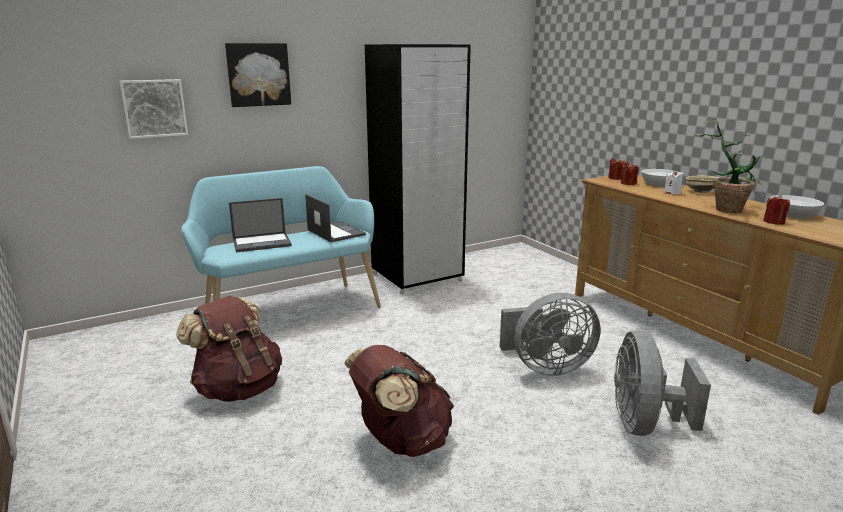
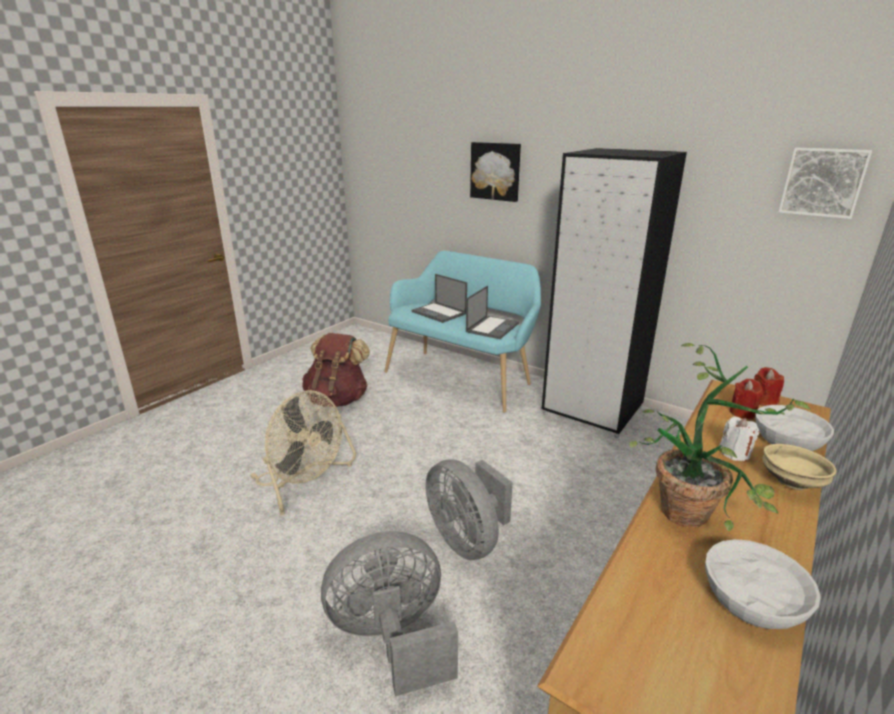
camera: 65 degrees right, 5 degrees up
(154, 108) = (424, 190): picture -> picture (823, 182)
(401, 441) = (302, 483): brown backpack -> beige fan
(773, 222) = (651, 564): red candle -> none

